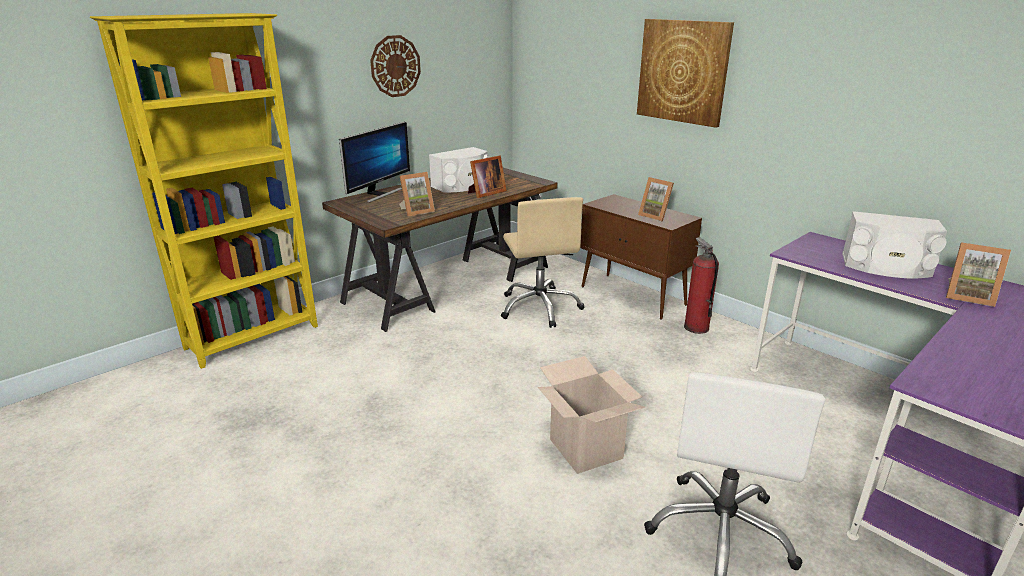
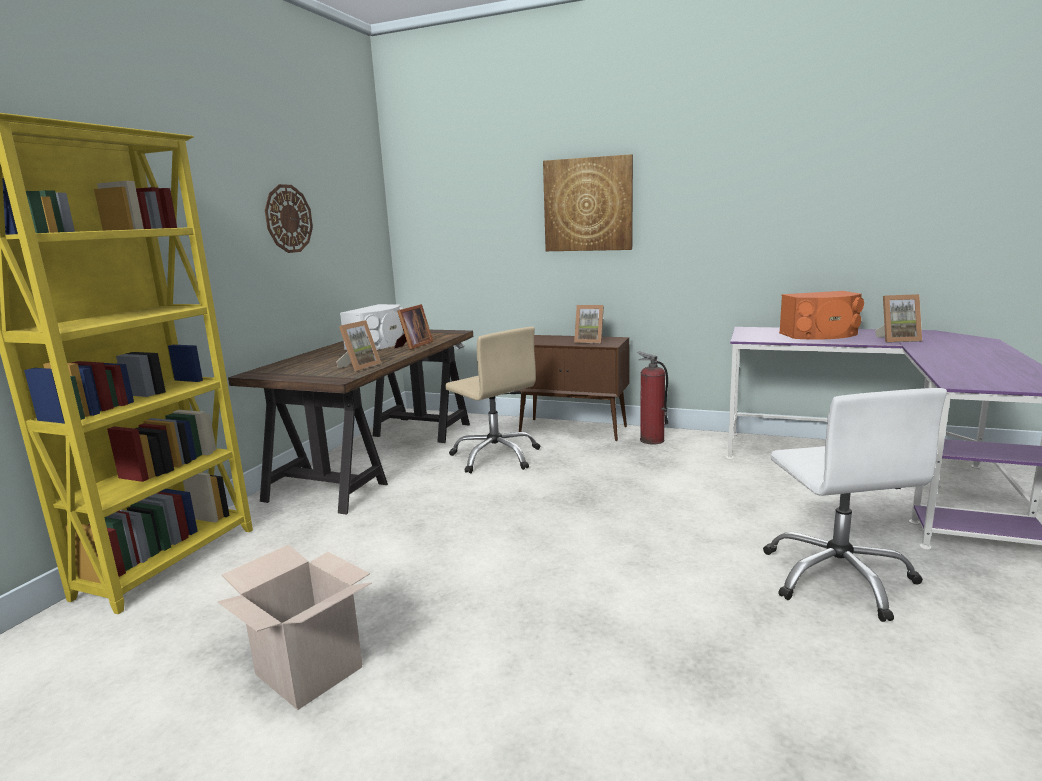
camera: 25 degrees left, 10 degrees down
(379, 194) = (291, 362): monitor -> none
(586, 449) = (661, 553): cardboard box -> cardboard box (309, 671)
(886, 267) = (820, 335): white speaker -> orange speaker

